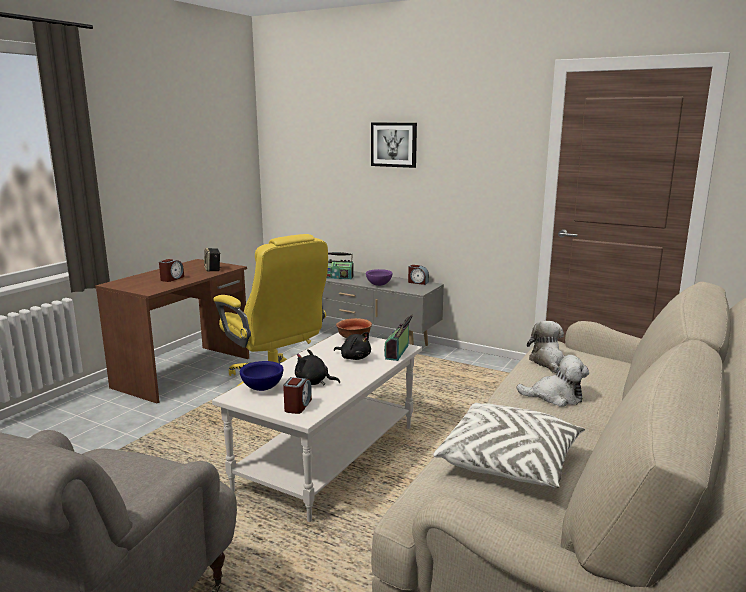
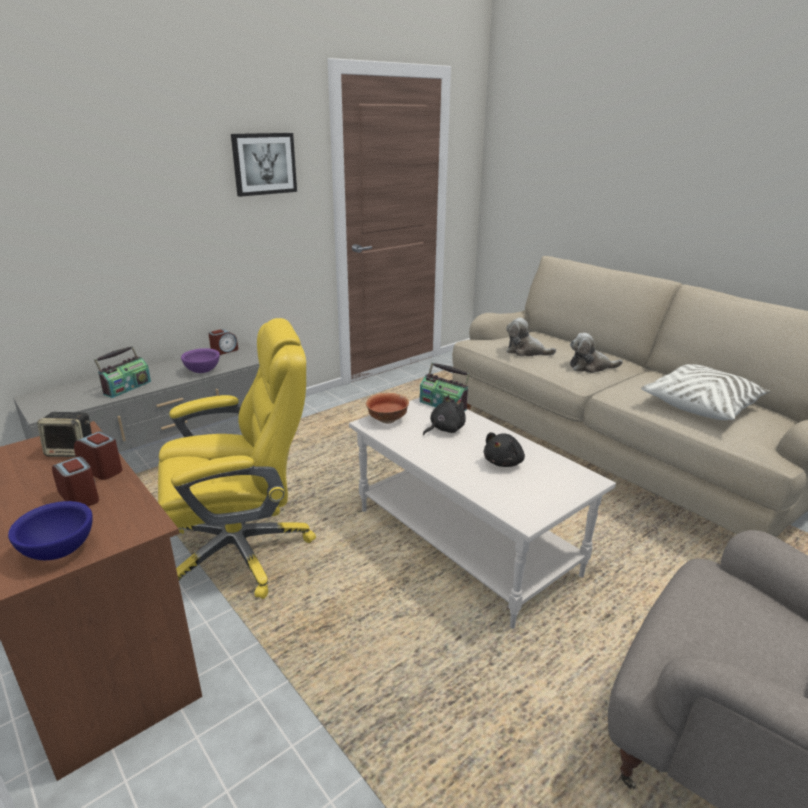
camera: 70 degrees left, 10 degrees up
(263, 388) = (508, 495): blue bowl -> blue bowl (60, 550)
(298, 406) = (563, 480): alarm clock -> alarm clock (102, 469)
(394, 144) = (142, 170): picture -> picture (264, 164)
(555, 397) = (590, 367): plush toy -> plush toy turned 120 degrees counterclockwise

